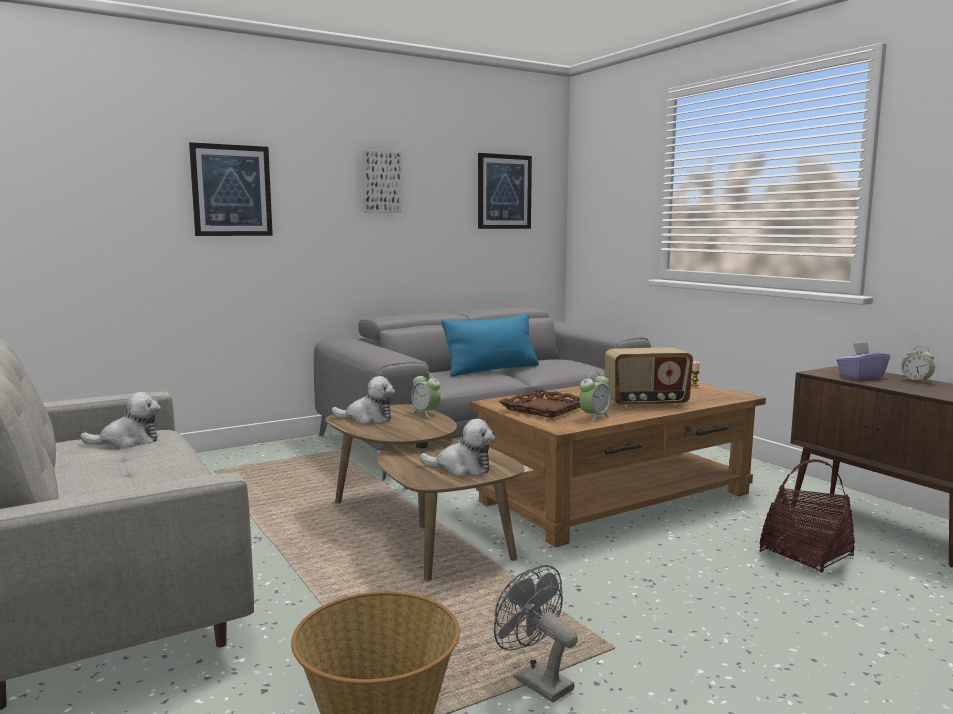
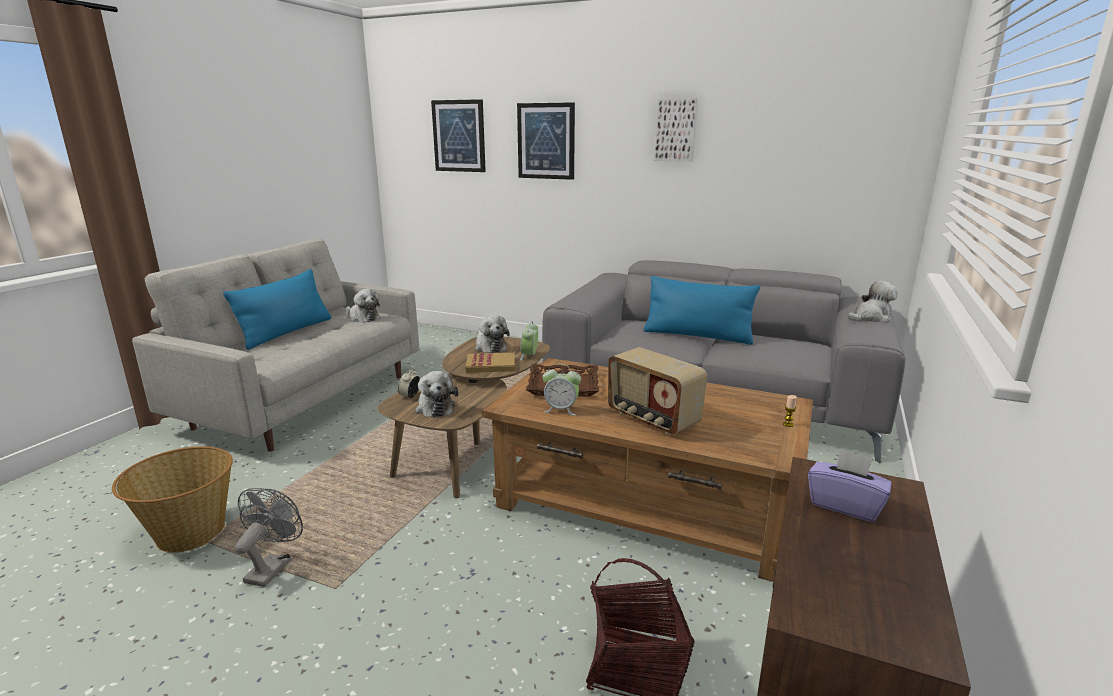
camera: 55 degrees right, 10 degrees up
(75, 480) = (287, 332): none -> blue pillow
(421, 426) = (491, 365): none -> book
(504, 192) = (832, 137): picture -> picture (459, 136)
(588, 328) = (870, 318): none -> plush toy
(916, 380) = (902, 557): alarm clock -> alarm clock (410, 396)

